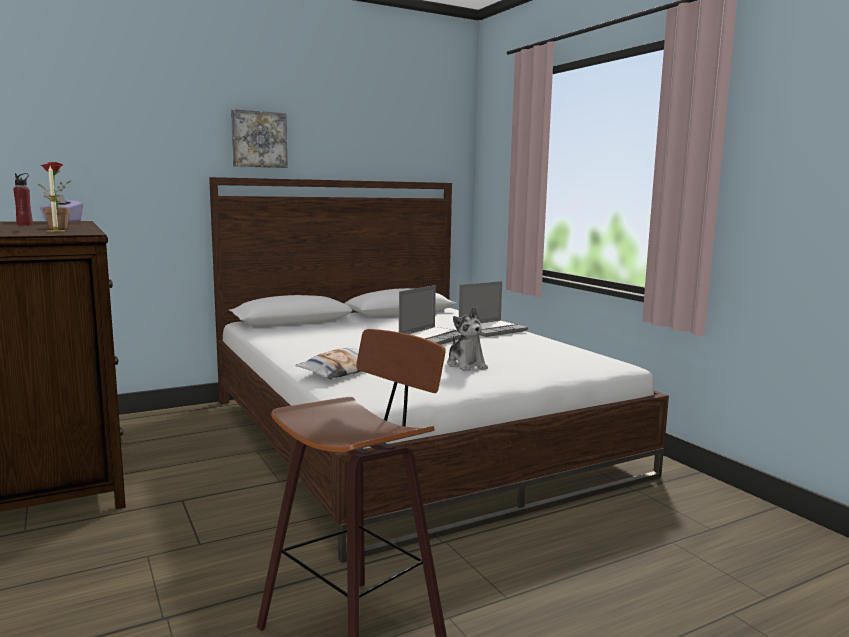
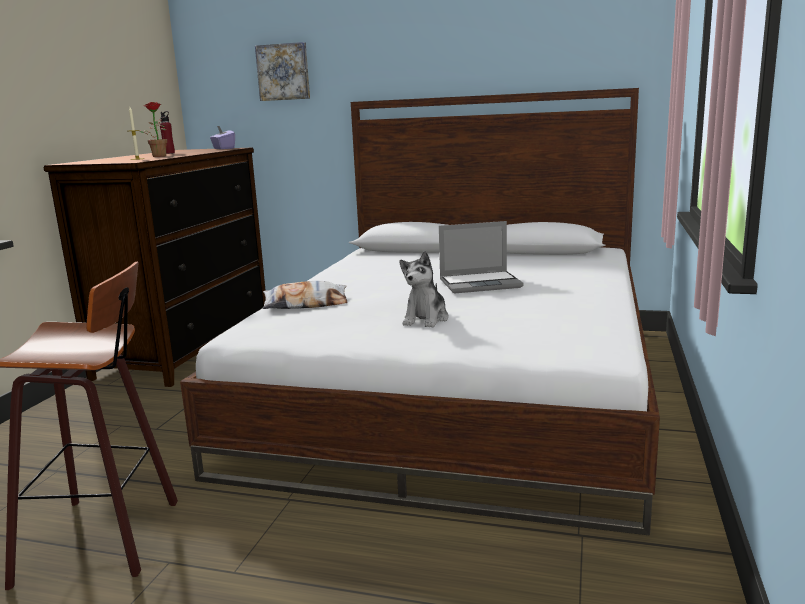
camera: 45 degrees right, 5 degrees up
(259, 139) = (400, 58): picture -> picture (284, 72)
(492, 330) = (577, 284): laptop -> none

